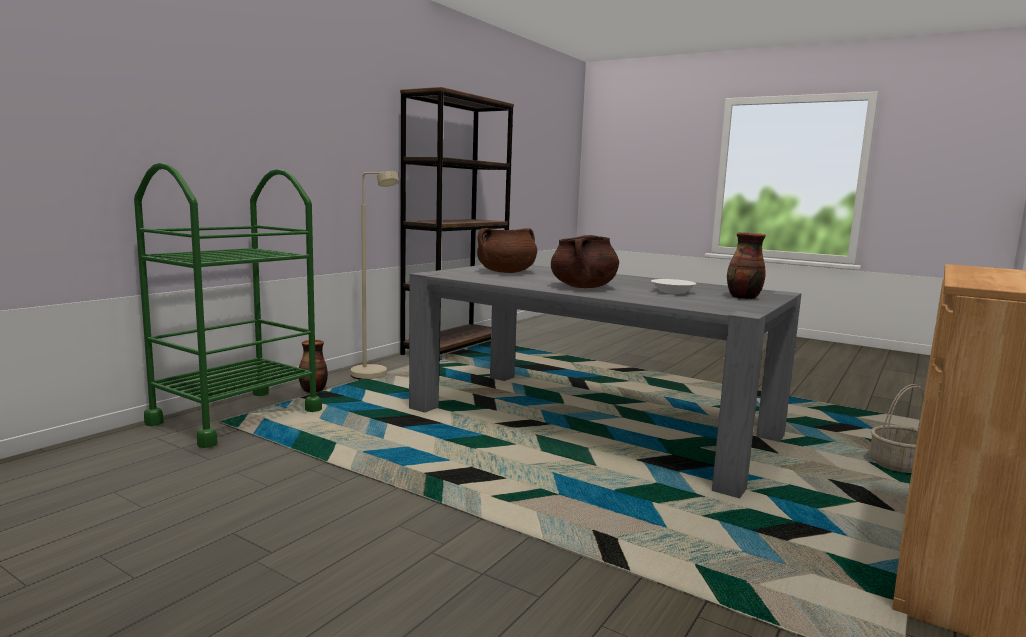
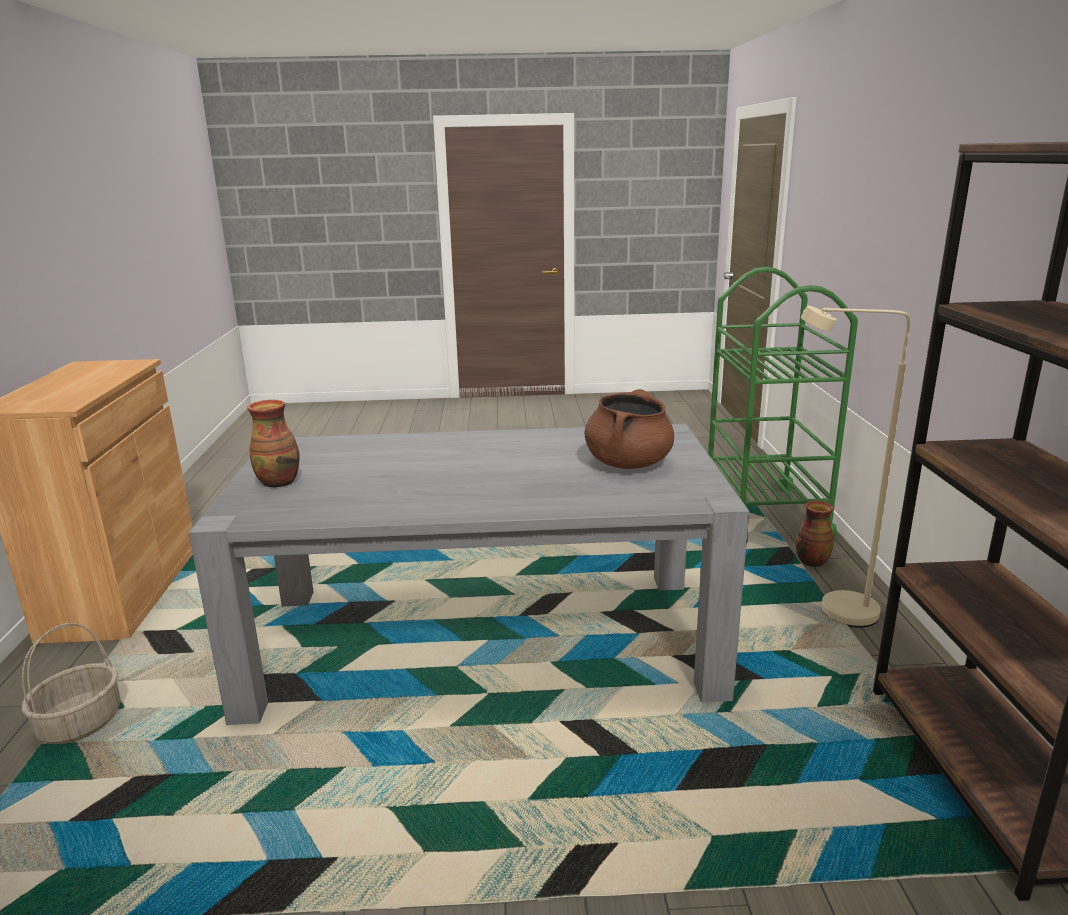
camera: 145 degrees right, 10 degrees up
(583, 287) = (473, 450): brown cooking pot -> none
(673, 292) = (368, 470): white bowl -> none

